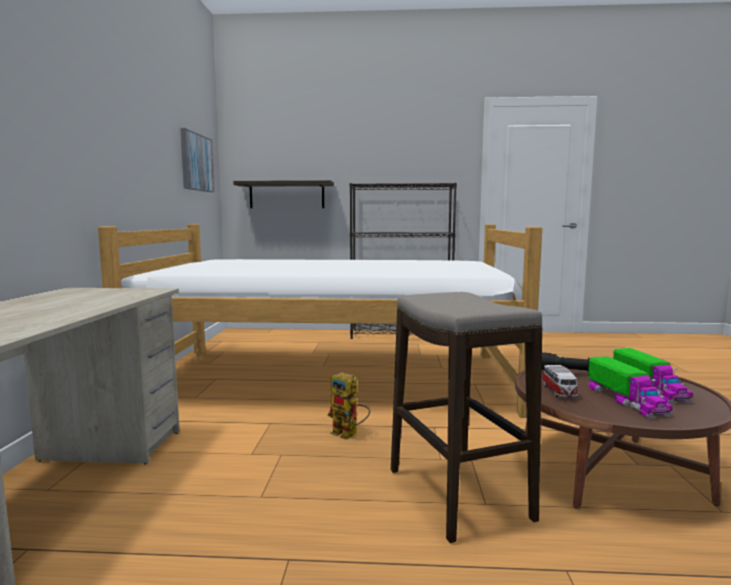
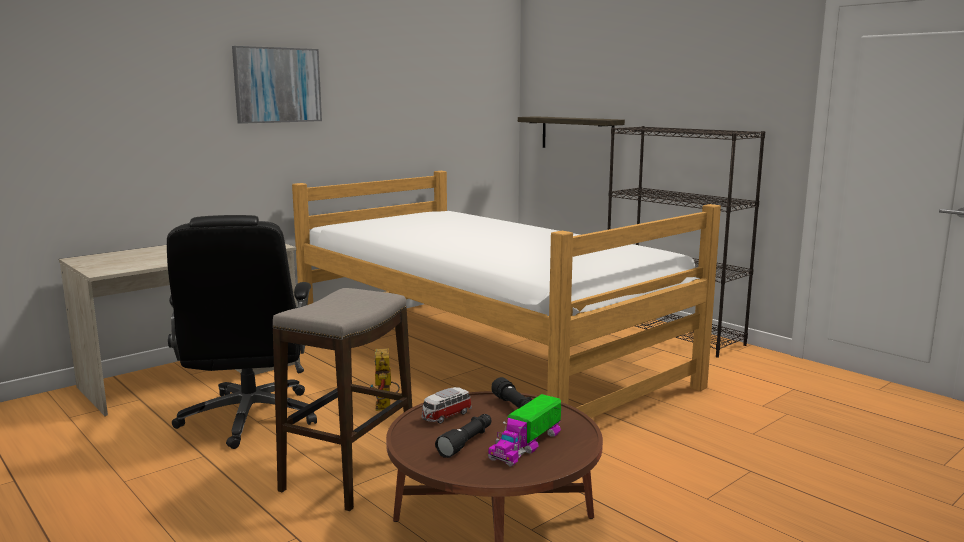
camera: 45 degrees right, 5 degrees up
(196, 162) = (466, 101): picture -> picture (277, 85)
(246, 498) = (249, 418): none -> black office chair
(625, 401) = (466, 442): toy truck -> black flashlight

